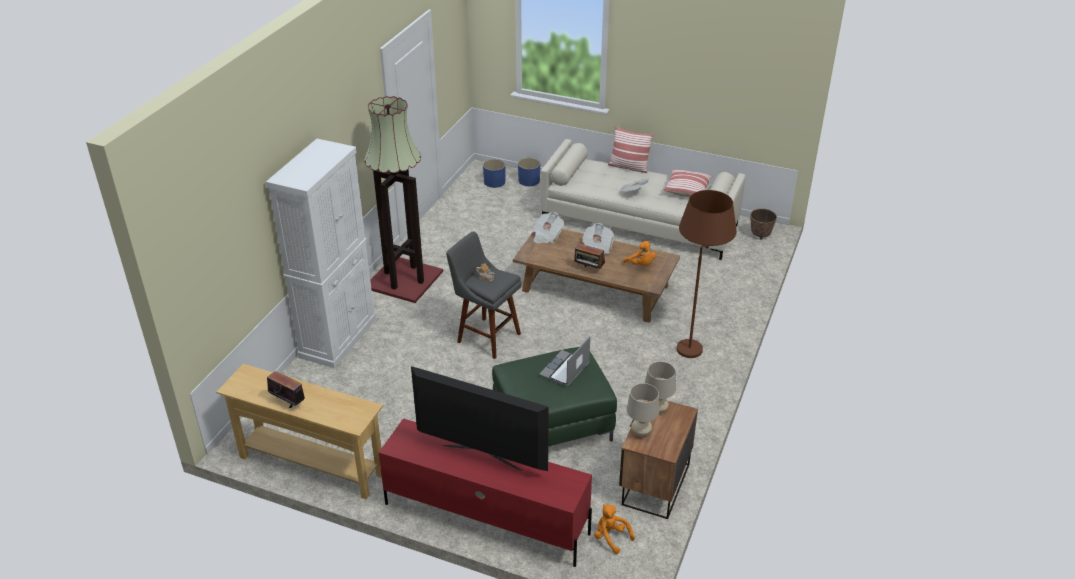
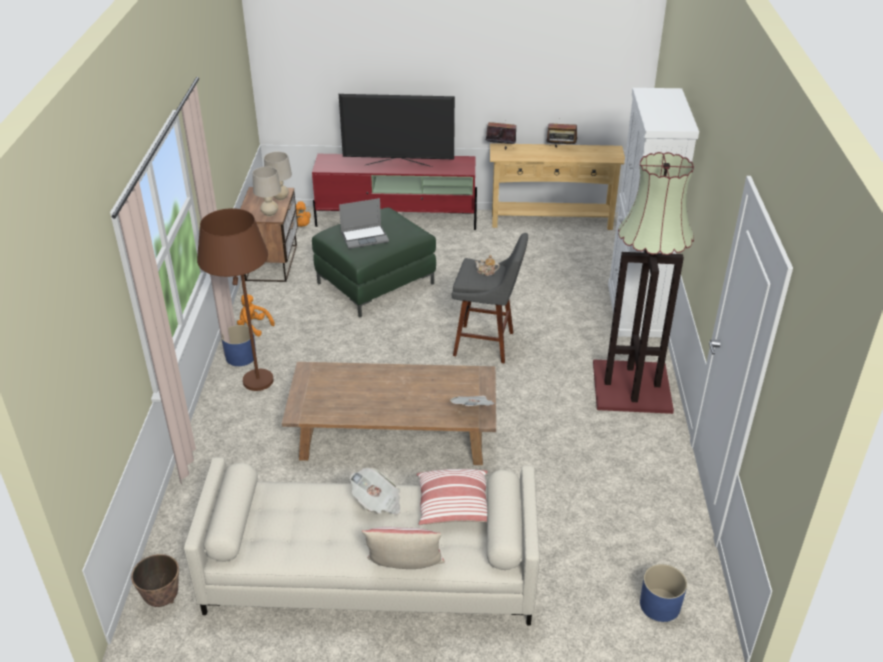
camera: 160 degrees right, 0 degrees up
(529, 180) = (604, 628): blue planter -> blue planter (240, 357)
(565, 370) = (365, 237): laptop -> laptop turned 60 degrees clockwise
(589, 269) = (394, 373): radio -> radio (500, 148)
(597, 248) = (396, 406): newspaper -> none
(640, 265) = (330, 394): orange plush toy -> orange plush toy (254, 326)
(687, 189) = (289, 536): pillow -> pillow (454, 507)

